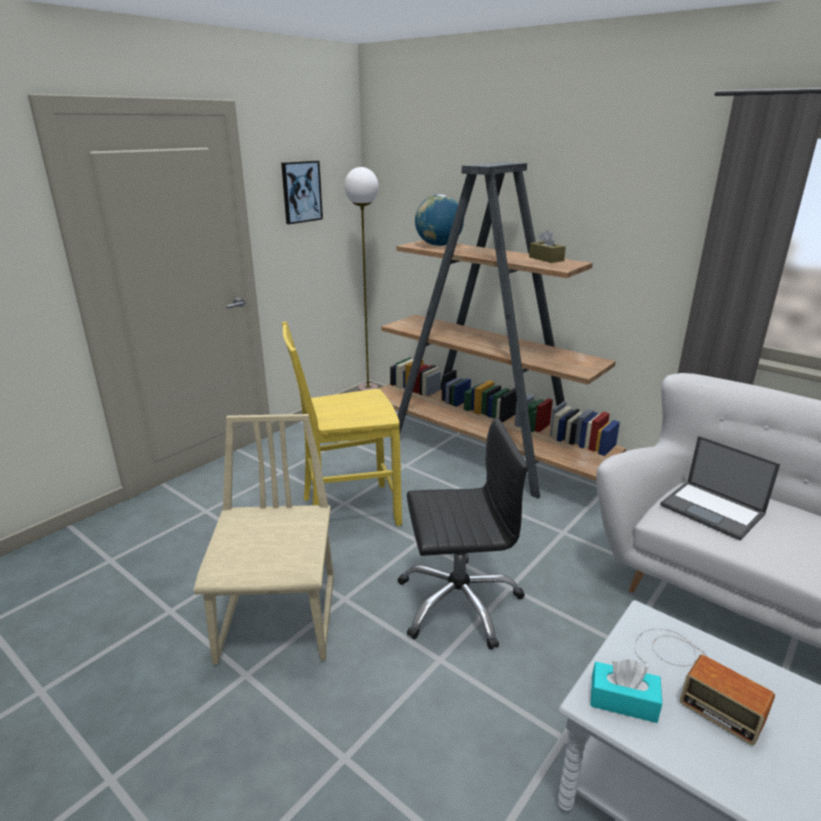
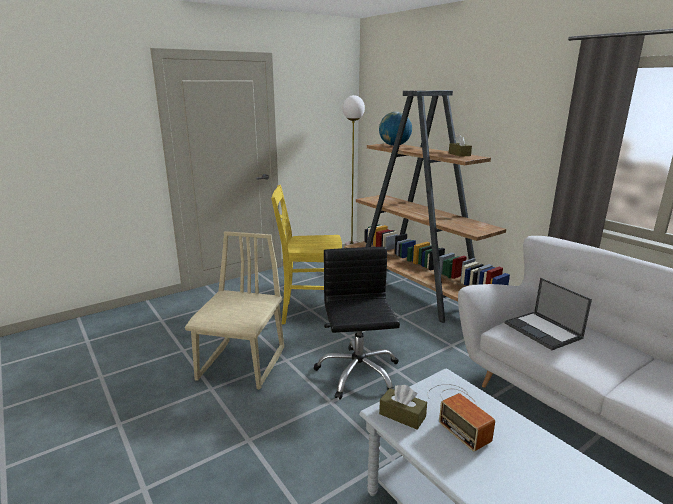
camera: 15 degrees right, 5 degrees down
(301, 192) = (313, 110): picture -> none
(458, 602) = (358, 373): black office chair -> black office chair turned 105 degrees counterclockwise
(623, 701) = (402, 415): turquoise tissue box -> brown tissue box

